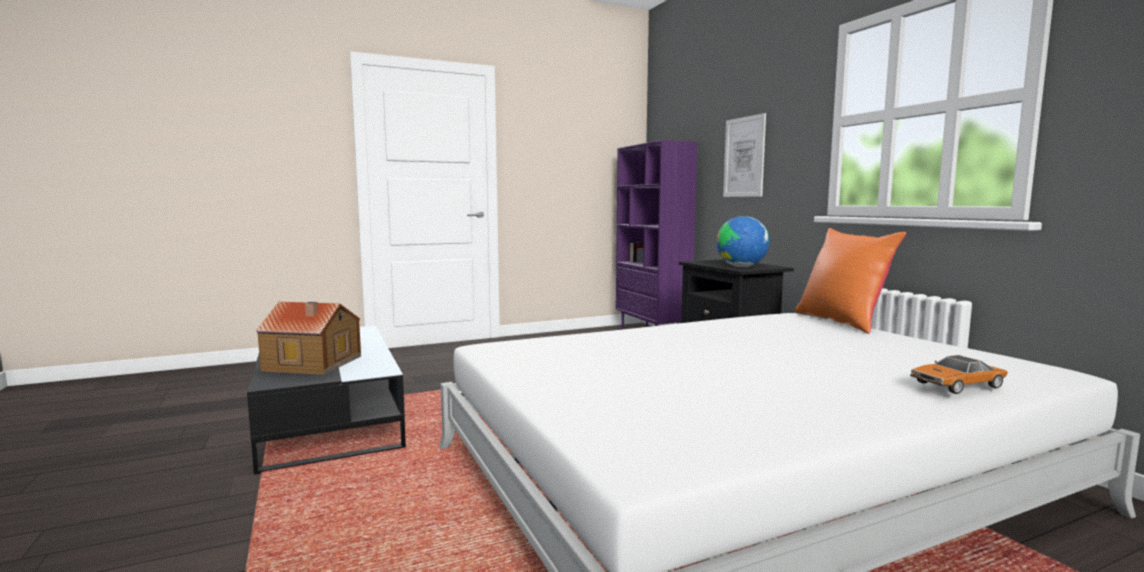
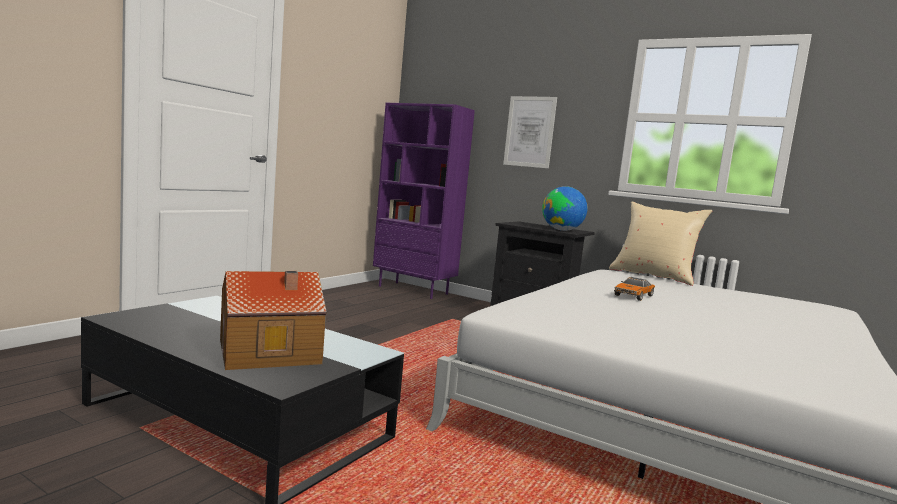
camera: 35 degrees left, 0 degrees up
(842, 321) = (653, 276): orange pillow -> beige pillow
(957, 385) = (831, 320): toy car -> toy car (633, 296)

